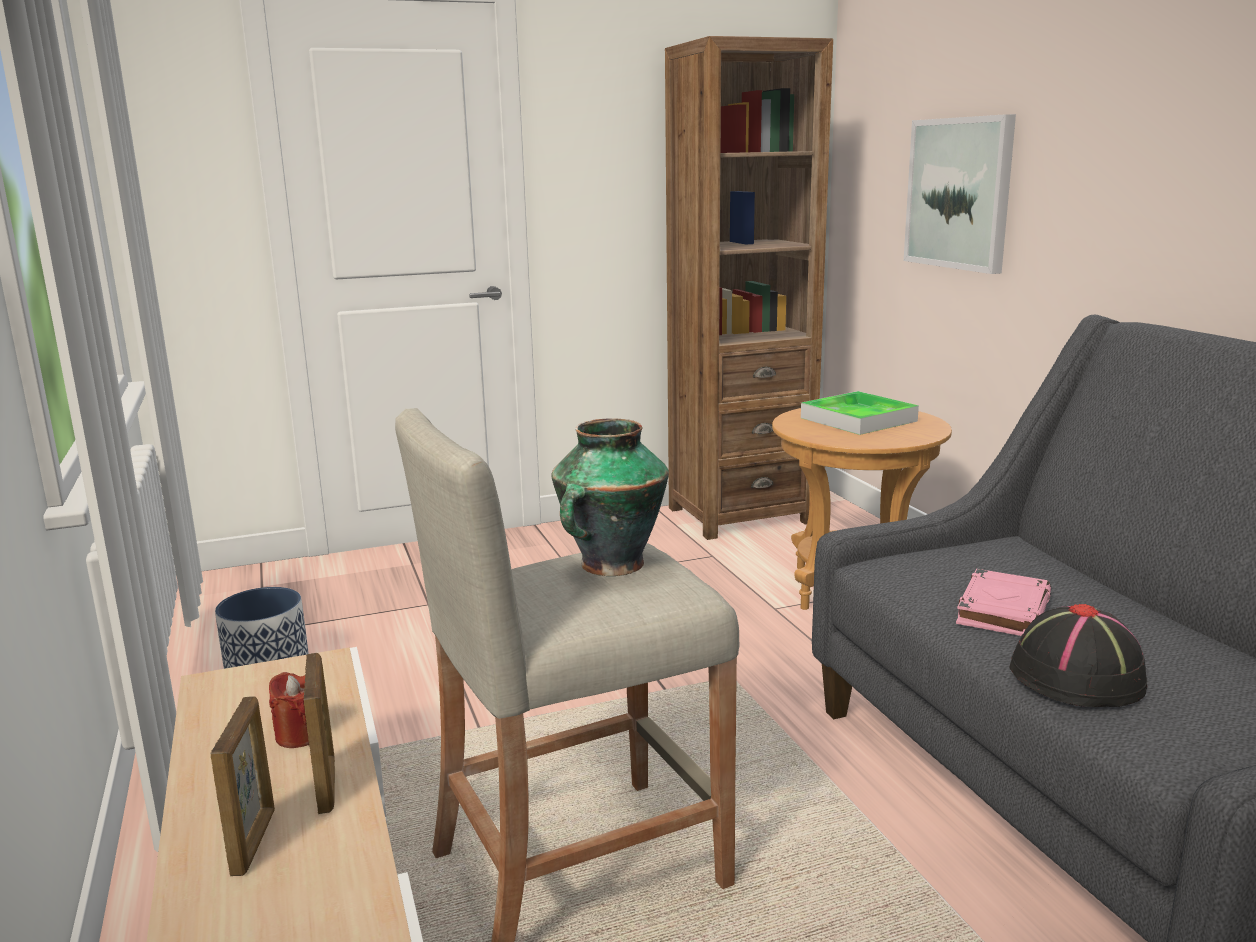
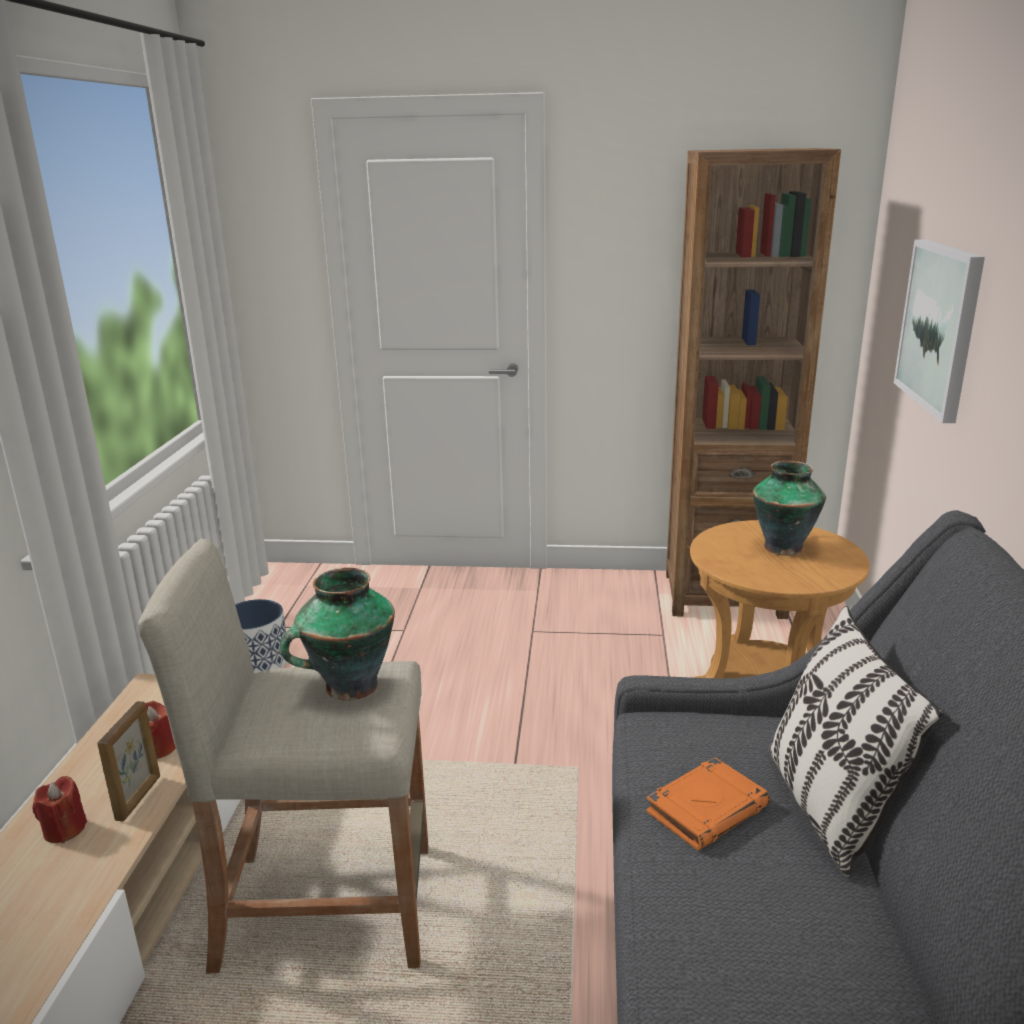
camera: 25 degrees right, 5 degrees up
(254, 841) = (64, 829): picture frame -> red candle
(858, 419) = (782, 547): tray -> vase
(1003, 610) = (707, 809): pink book -> orange book
(1078, 677) = (690, 911): black hat -> none
(1091, 587) = (827, 808): none -> pillow

